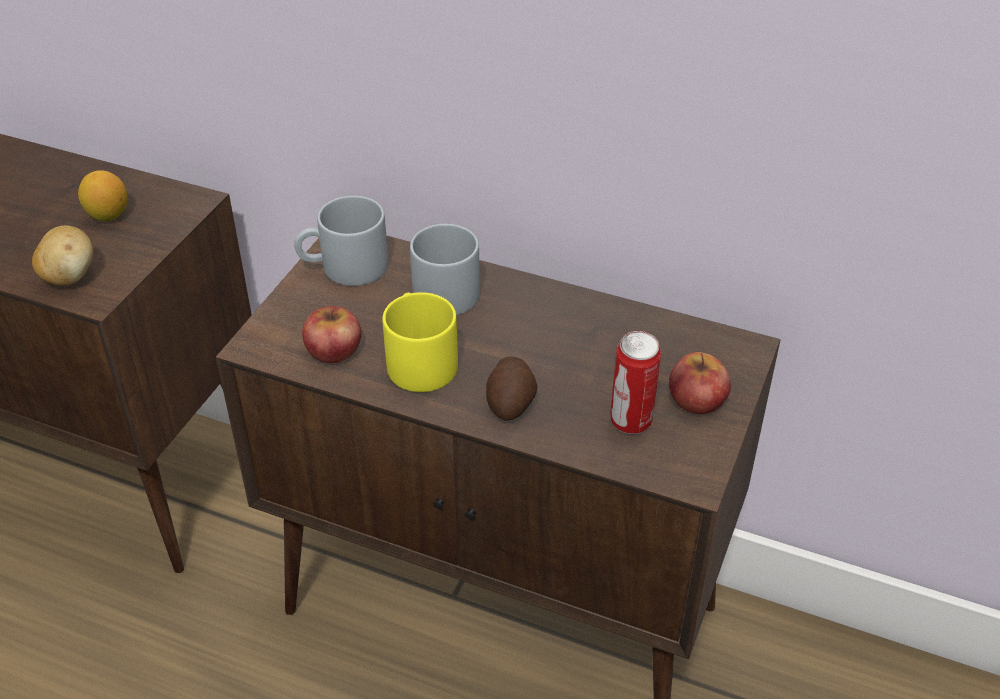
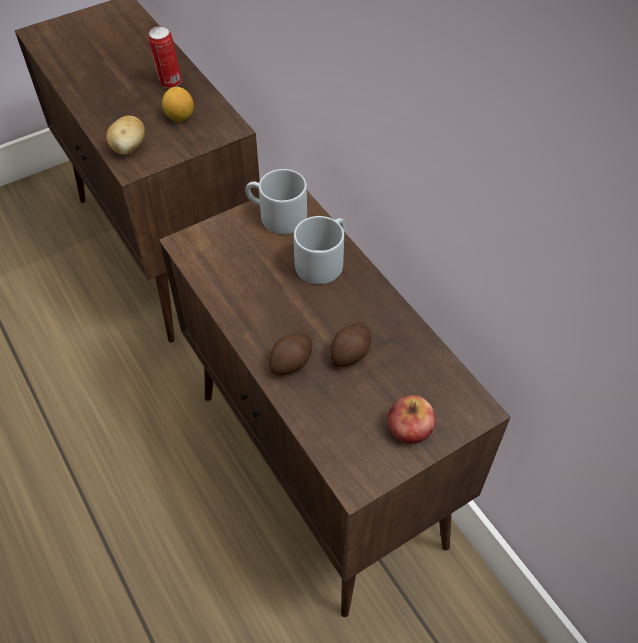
camera: 35 degrees right, 10 degrees up
(334, 350) = (223, 269): apple -> none
(417, 359) = (264, 301): yellow mug -> none
(567, 361) = (351, 353): none -> potato
(630, 422) = (351, 419): can -> can (169, 83)

